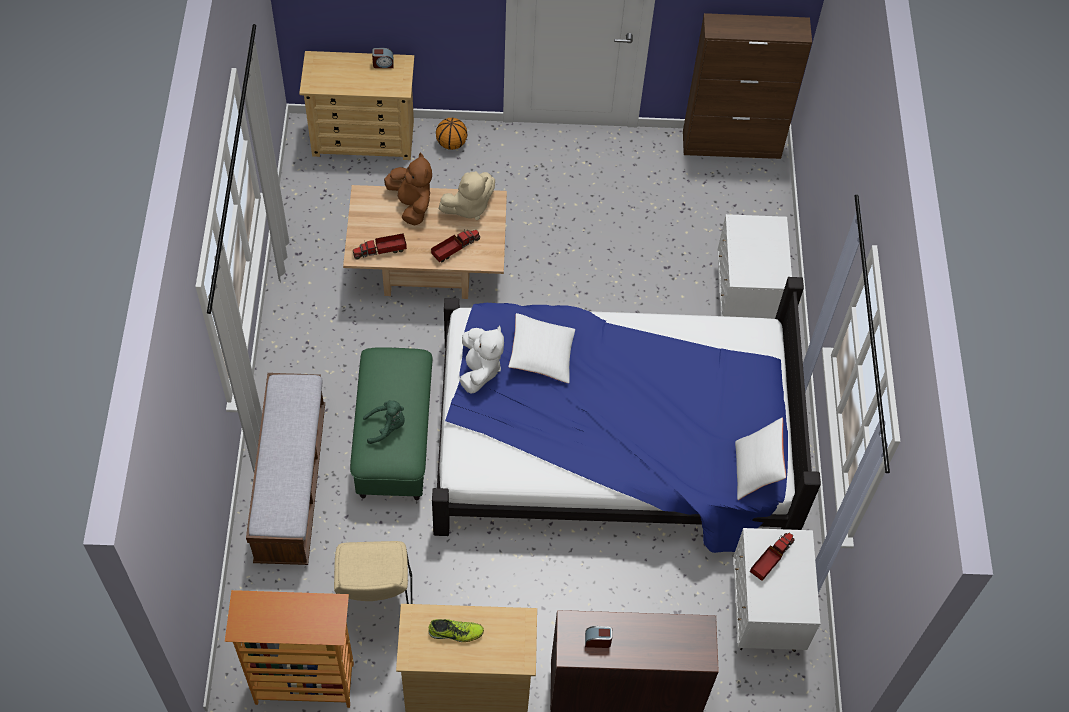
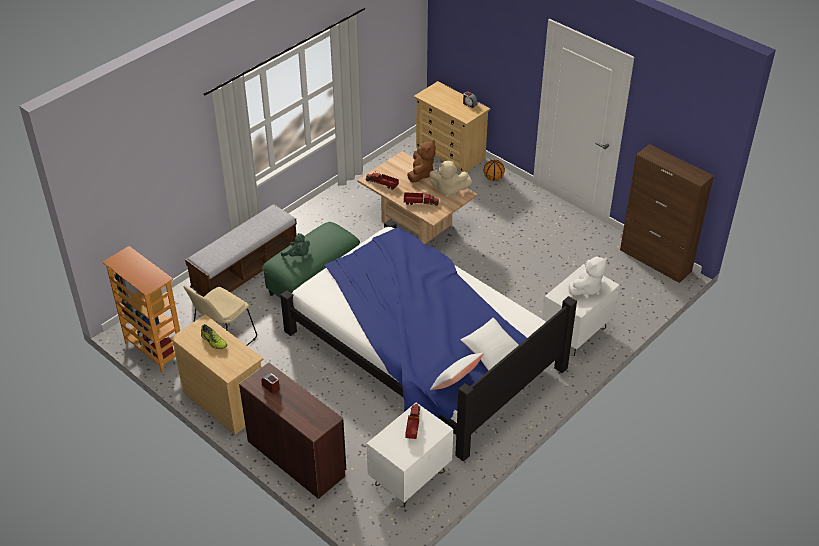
camera: 45 degrees right, 15 degrees down
(480, 370) = (366, 254): white plush toy -> white plush toy (586, 288)
(541, 355) = (405, 266): white pillow -> white pillow (491, 351)
(771, 559) = (413, 425): toy truck -> toy truck turned 75 degrees counterclockwise

